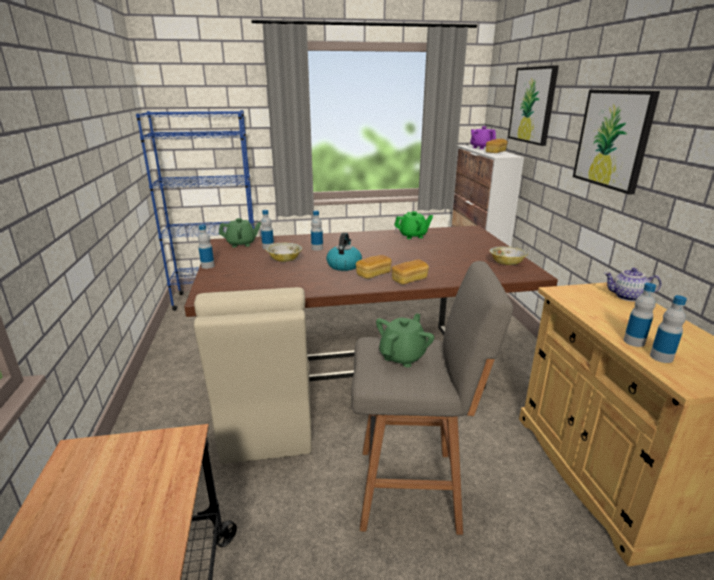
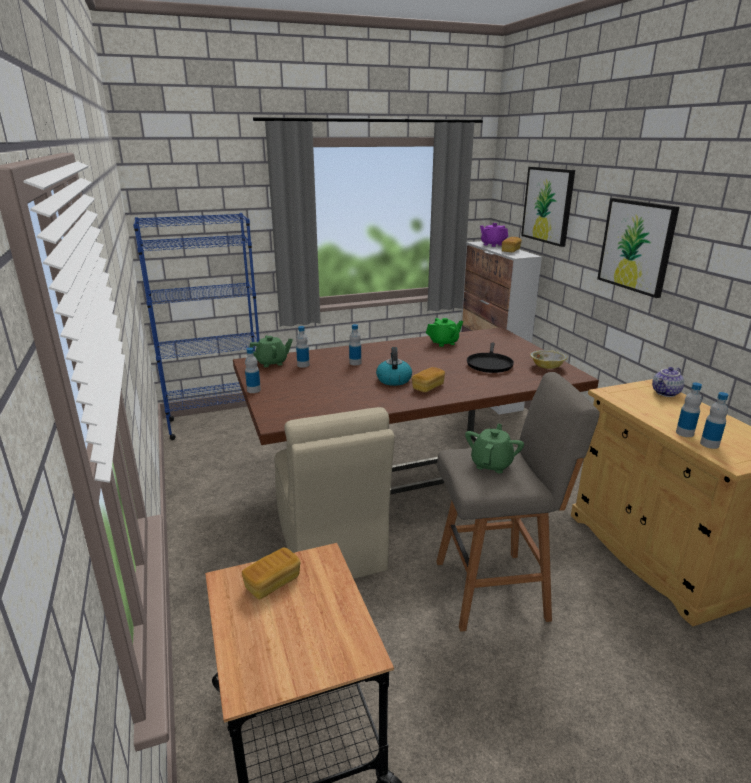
camera: 10 degrees left, 0 degrees up
(284, 259) = (329, 377): bowl -> none
(409, 280) = (465, 390): bread -> bread (272, 583)
(447, 257) = (489, 364): none -> black frying pan
(627, 297) = (666, 393): teapot -> teapot turned 45 degrees counterclockwise

